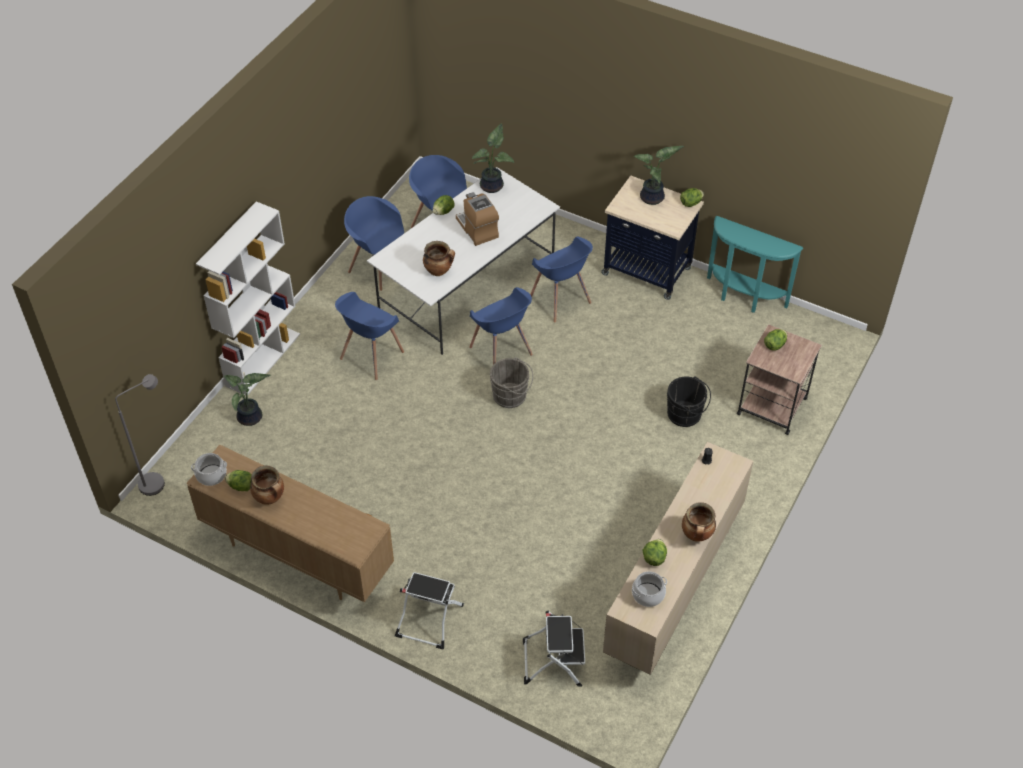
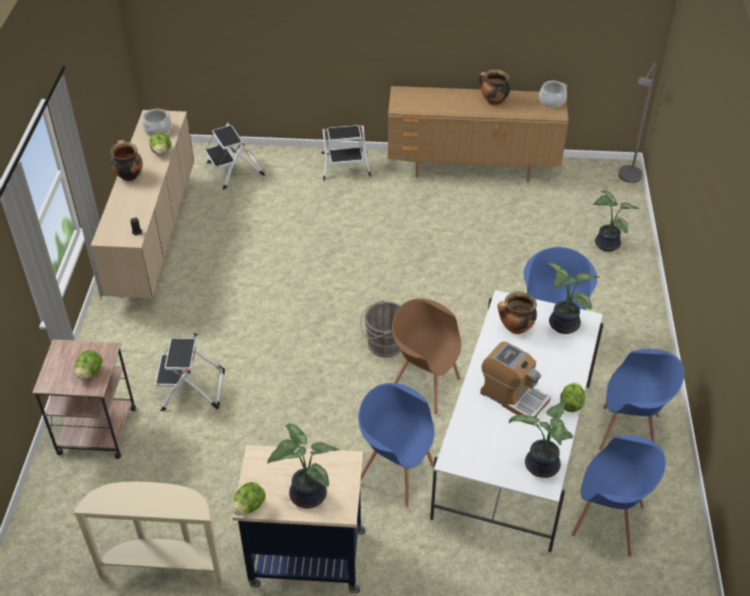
camera: 155 degrees right, 5 degrees down
(241, 486) = (522, 101): lettuce -> none
(263, 359) = (648, 295): white bookcase -> none
(403, 262) = (562, 324): none -> potted plant
(501, 352) = (423, 385): blue chair -> brown chair
(686, 415) = (191, 388): black bucket -> step ladder
(743, 298) = (164, 567): turquoise console table -> beige console table

